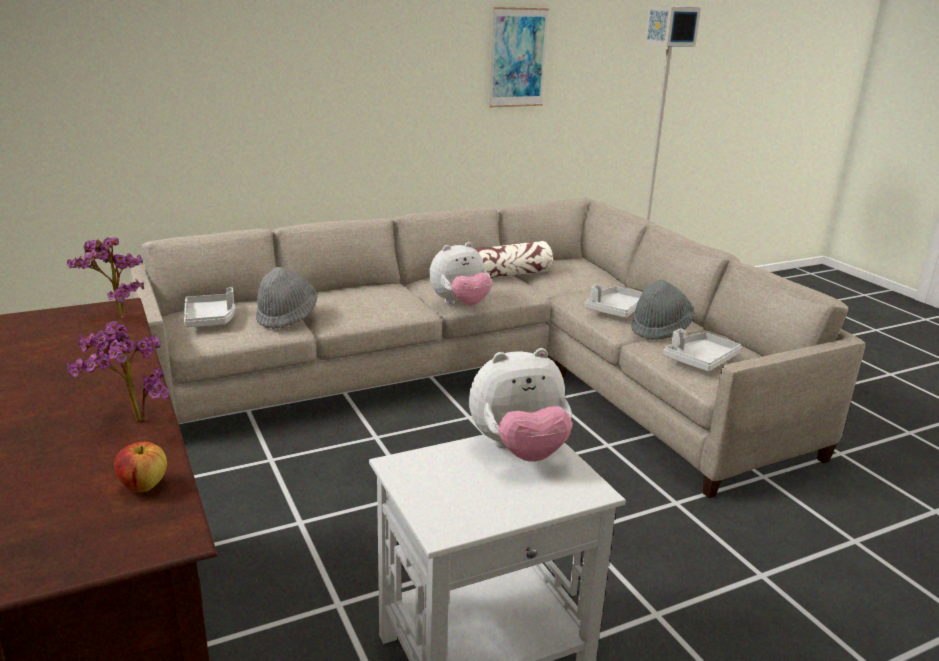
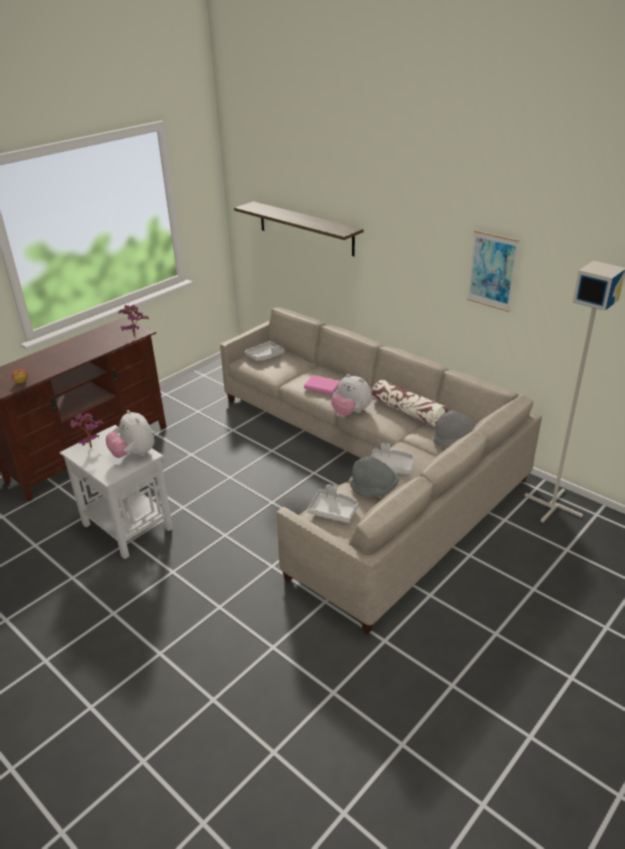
camera: 70 degrees right, 10 degrees up
(131, 421) = (57, 366): potted plant -> potted plant (89, 446)
(180, 72) = (305, 228): none -> shelf
(286, 316) = (284, 371): grey hat -> grey hat (455, 440)
(373, 303) = (322, 387): none -> pink book

